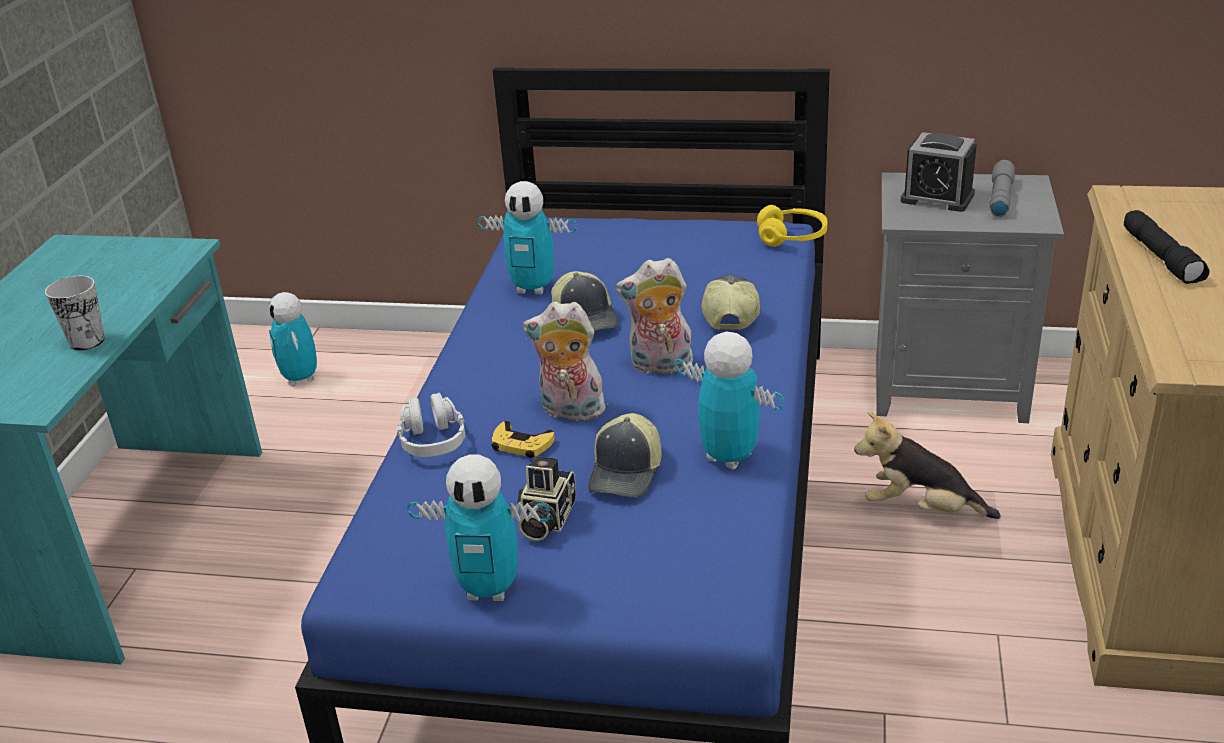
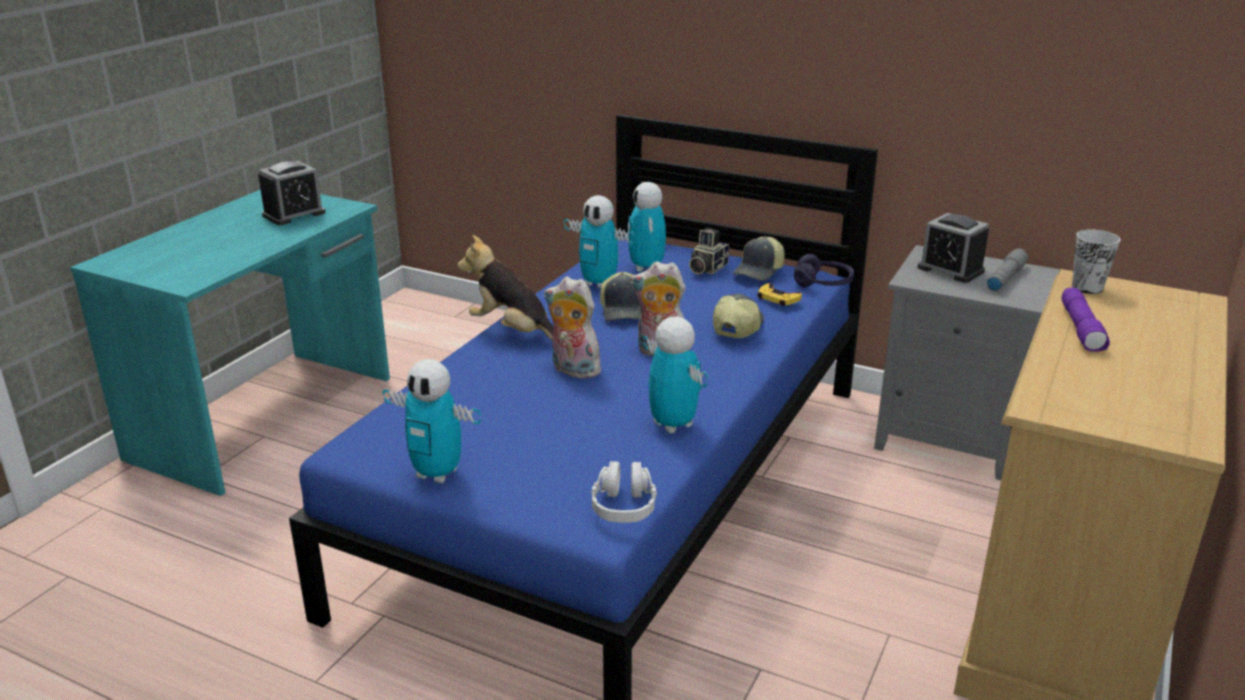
camera: 15 degrees right, 5 degrees down
(87, 341) = (246, 252): cup -> cup (1087, 287)
(116, 273) = (294, 214): none -> alarm clock
(300, 378) = (443, 335): toy robot -> toy robot (646, 267)
(432, 440) = (460, 369): grey headphones -> grey headphones (623, 506)
(521, 445) = (522, 385): yellow game controller -> yellow game controller (777, 298)
(545, 519) = (507, 437): camera -> camera (706, 268)
(627, 472) = (588, 419): cap -> cap (759, 271)
(792, 237) = (823, 283): yellow headphones -> purple headphones
(920, 509) = (874, 525): plush toy -> plush toy (514, 332)
(1162, 258) = (1082, 329): black flashlight -> purple flashlight

